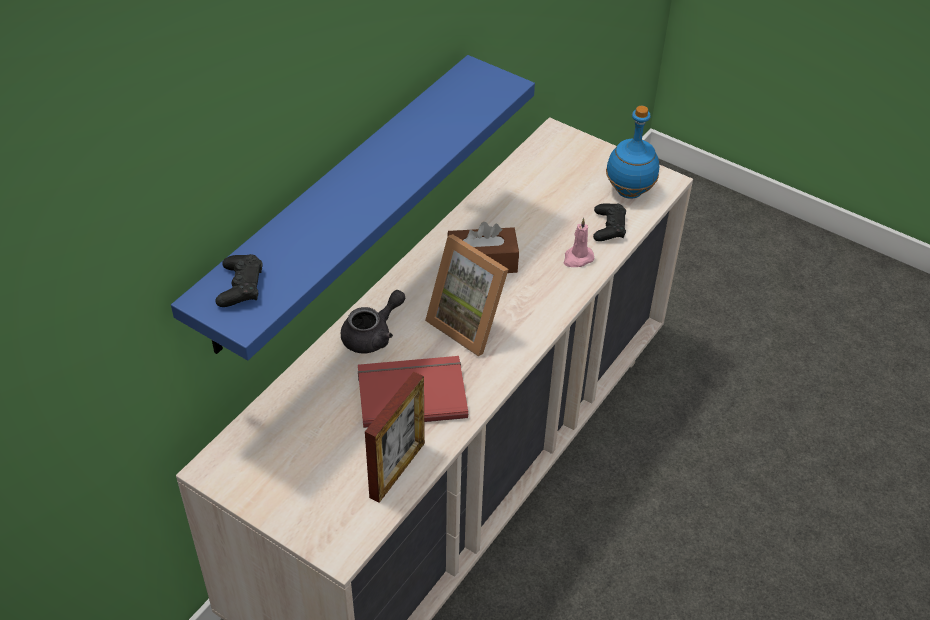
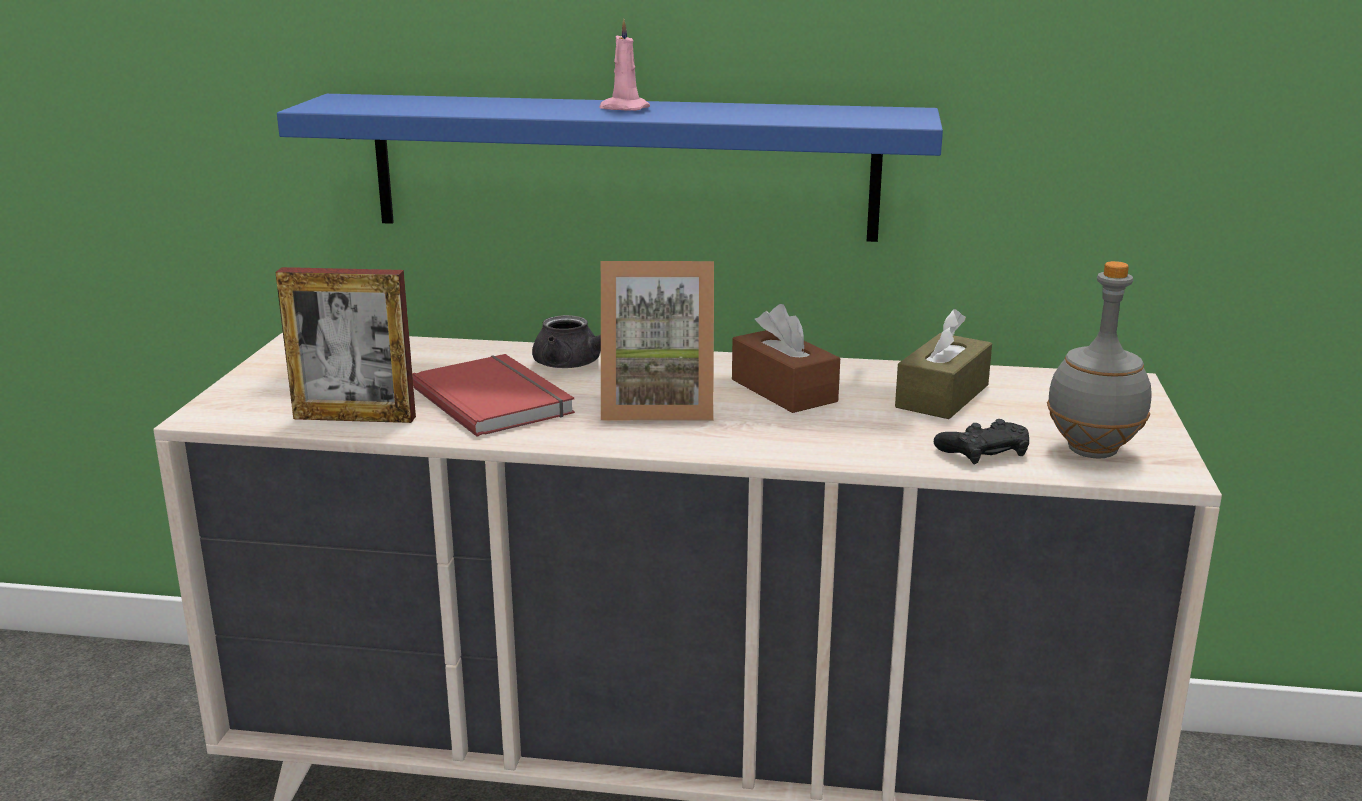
camera: 65 degrees right, 25 degrees down
(240, 286) = (372, 101): black game controller -> none
(470, 323) = (657, 406): picture frame -> picture frame turned 105 degrees counterclockwise
(531, 206) = (942, 396): none -> brown tissue box
(577, 258) = (879, 444): pink candle -> pink candle (623, 108)
(628, 191) = (1091, 450): blue bottle -> grey bottle

